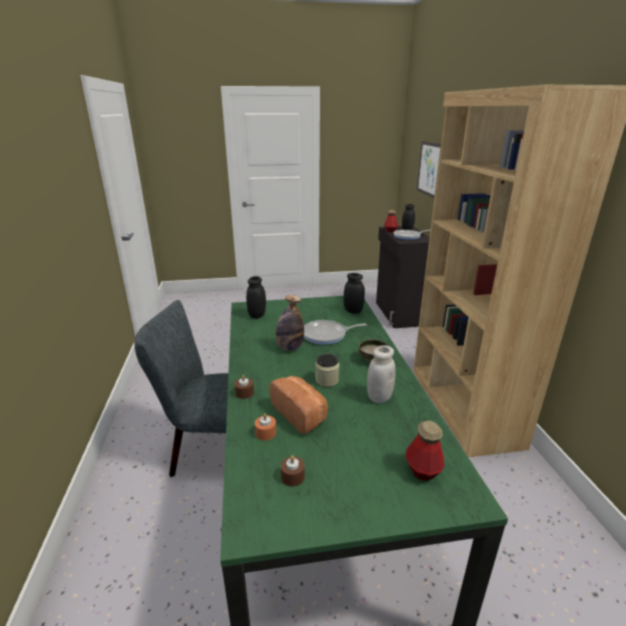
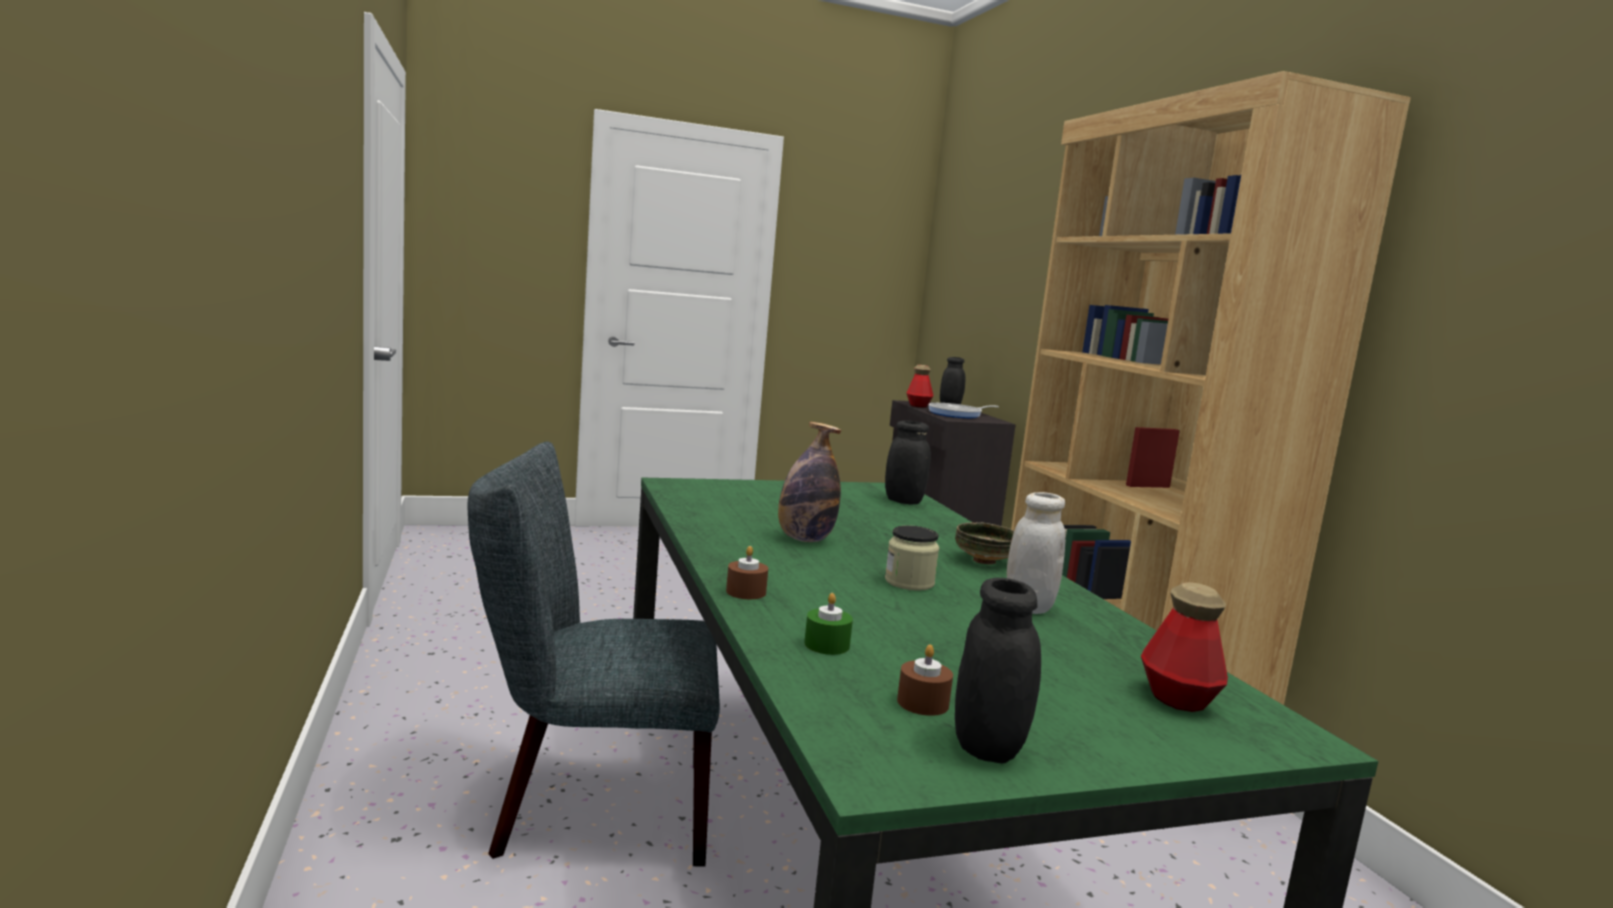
camera: 10 degrees left, 15 degrees down
(257, 315) = (708, 496): black jar -> black jar (988, 747)
(266, 433) = (827, 645): orange candle -> green candle
(301, 414) = (885, 623): bread -> none
(326, 335) = (870, 527): frying pan -> none
(429, 169) = (993, 293): picture -> none

